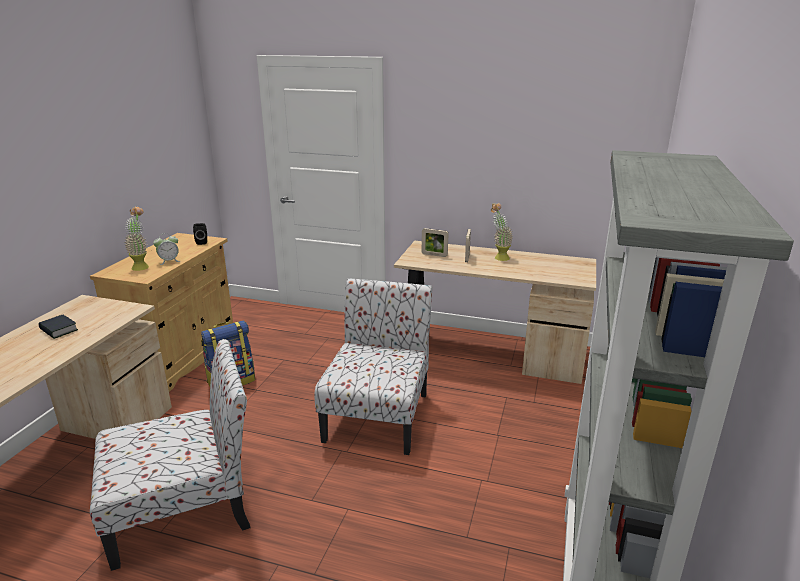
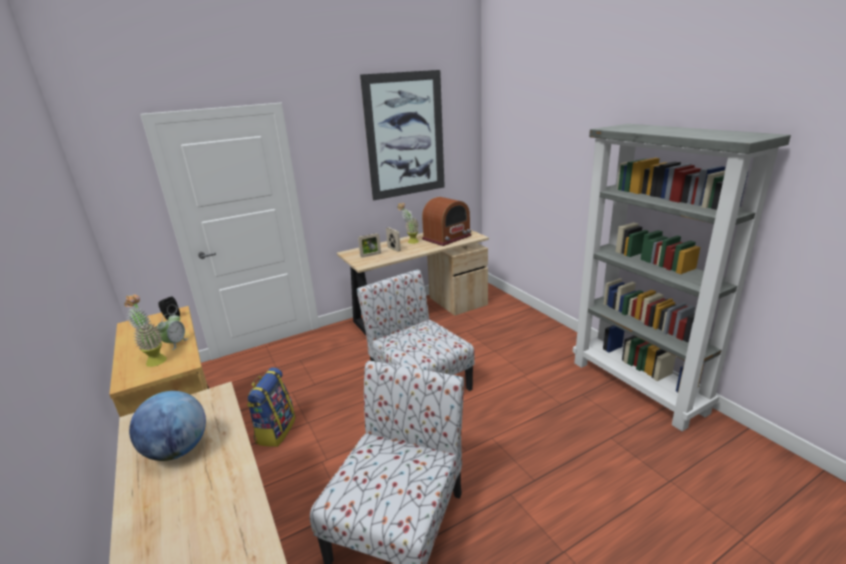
camera: 45 degrees left, 0 degrees up
(59, 330) = (178, 450): book -> globe
(533, 117) = (405, 135): none -> picture
(546, 268) = (447, 237): none -> radio

